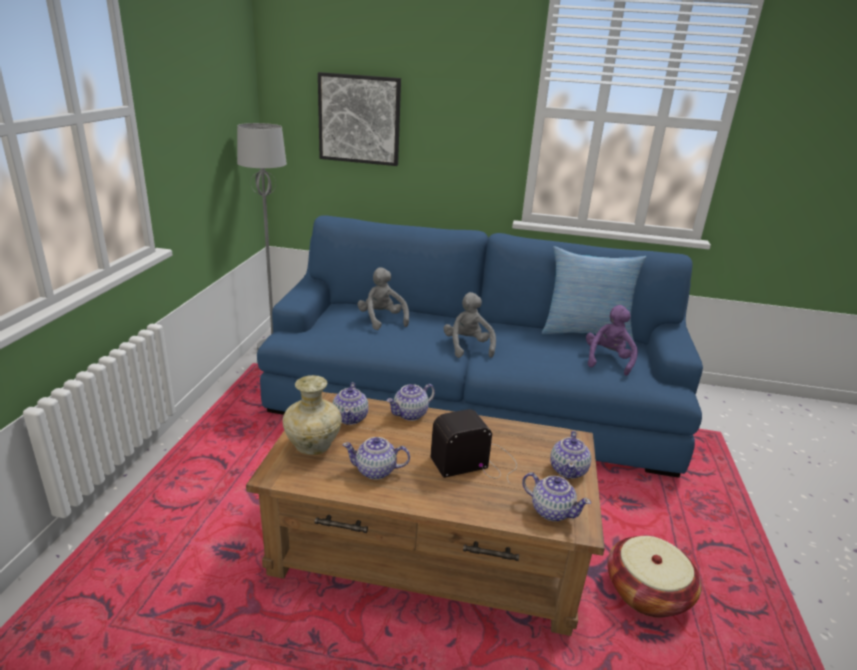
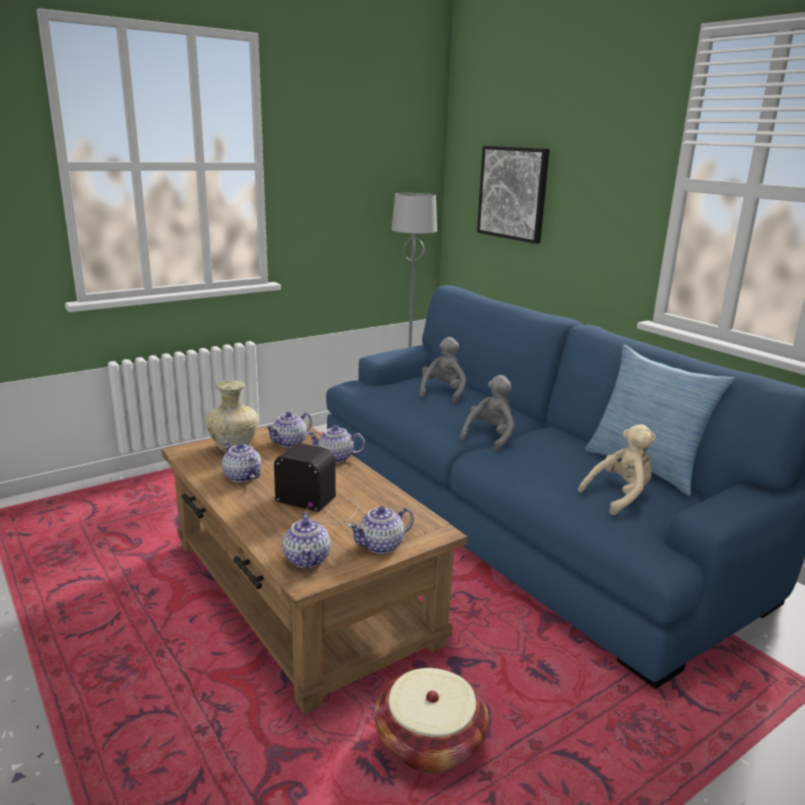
camera: 45 degrees right, 5 degrees down
(608, 360) = (619, 496): purple plush toy -> beige plush toy

